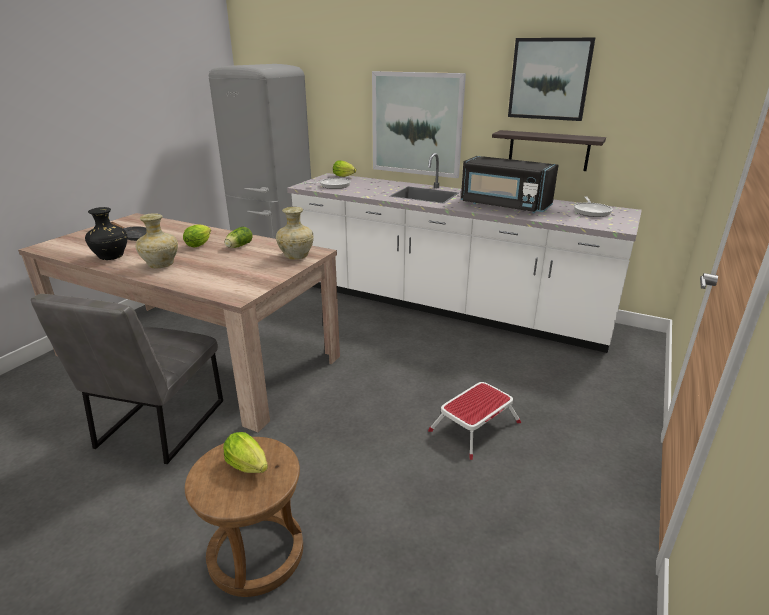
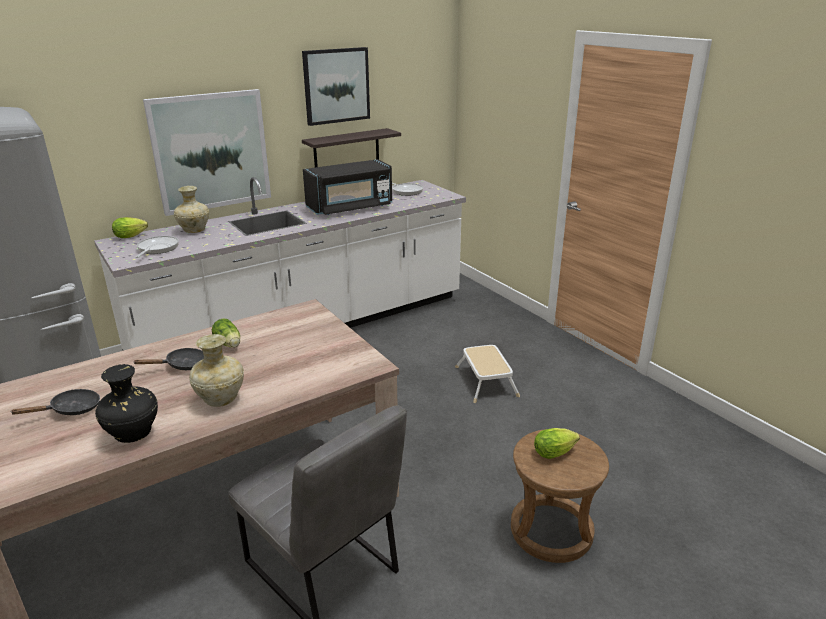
camera: 60 degrees left, 0 degrees up
(200, 244) = (183, 365): lettuce -> black frying pan
(297, 256) = (306, 319): beige vase -> beige vase (194, 230)
(475, 427) = (486, 381): red step ladder -> beige step ladder

